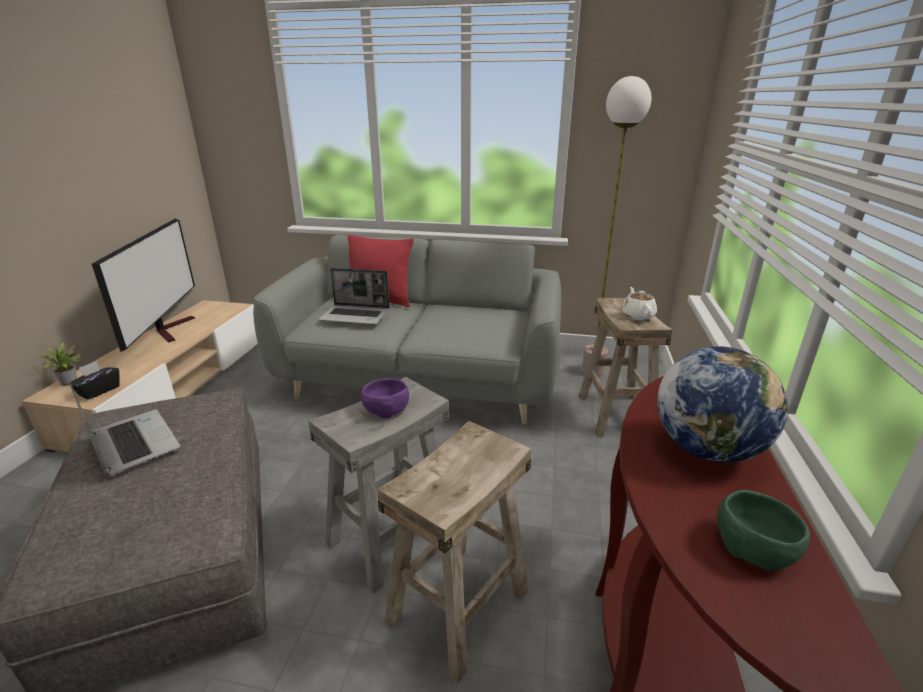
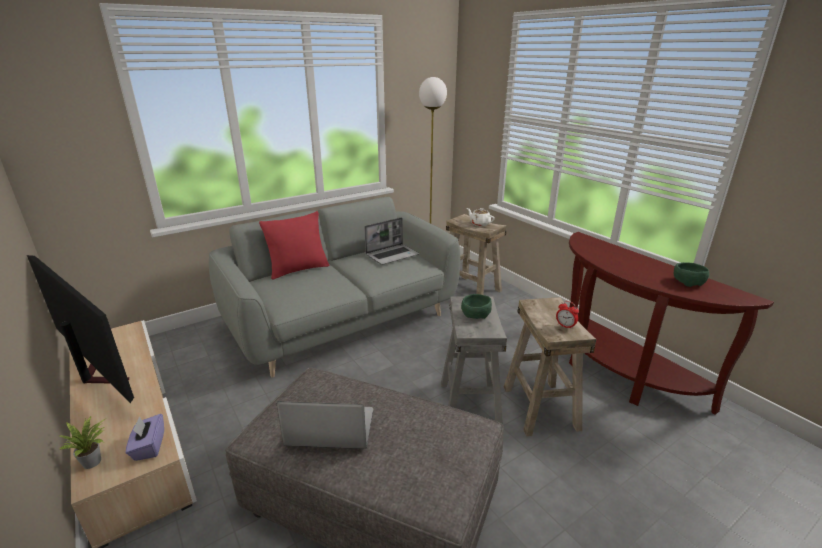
camera: 45 degrees left, 0 degrees up
(99, 391) = (149, 446): black tissue box -> purple tissue box
(356, 316) = (307, 285): laptop -> laptop (392, 255)
(385, 409) = (475, 314): purple bowl -> green bowl
(449, 486) = (565, 326): none -> alarm clock
(707, 449) = (630, 261): globe -> none

